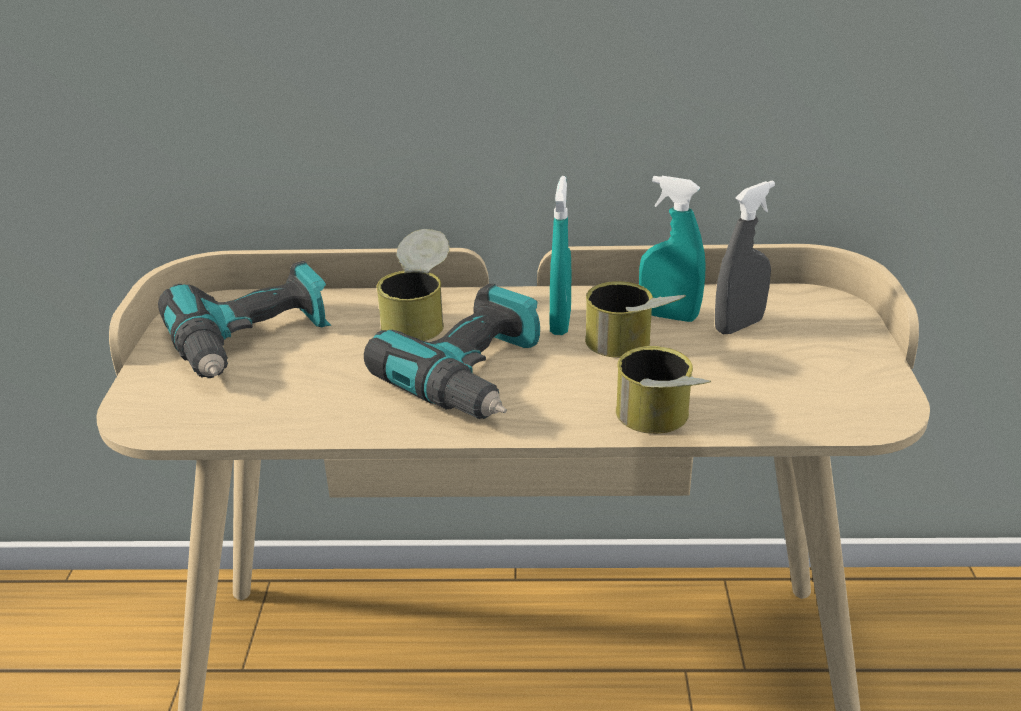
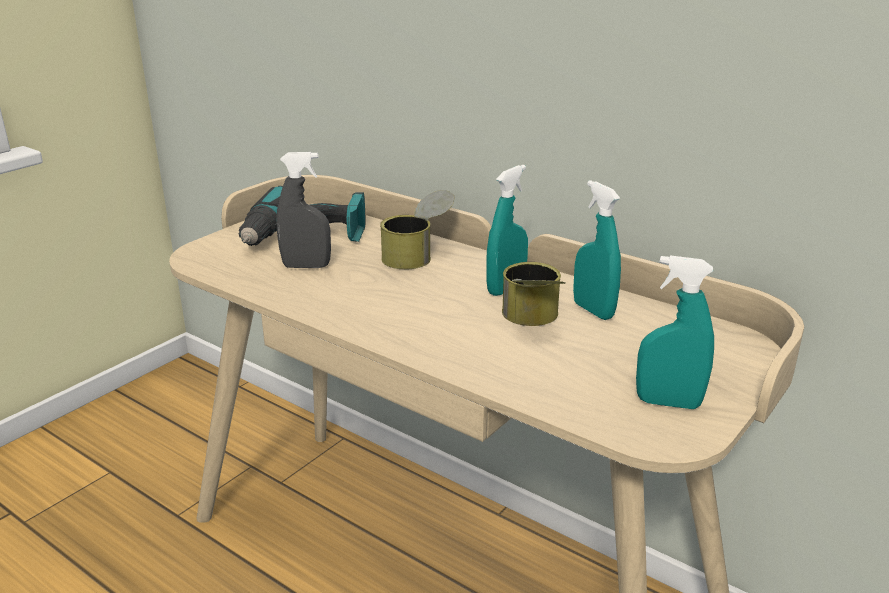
camera: 35 degrees right, 5 degrees down
(475, 376) = (401, 300): power drill -> none
(658, 425) = (476, 373): can -> none
(738, 325) = (640, 335): grey spray bottle -> grey spray bottle (306, 266)
(842, 382) = (668, 403): none -> turquoise spray bottle

